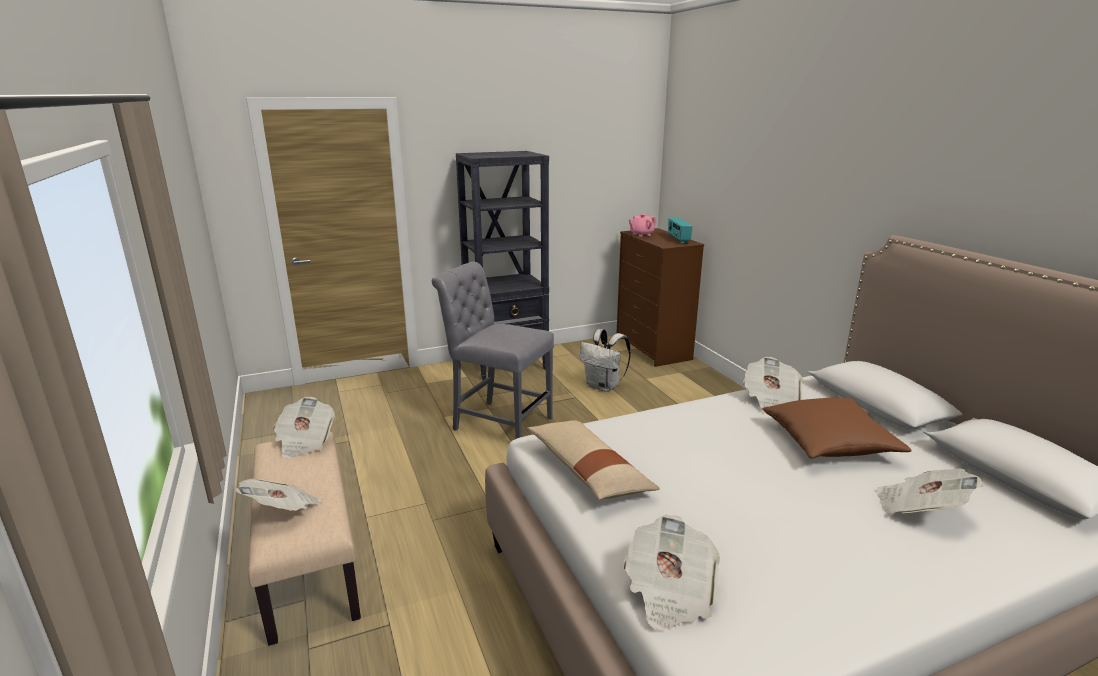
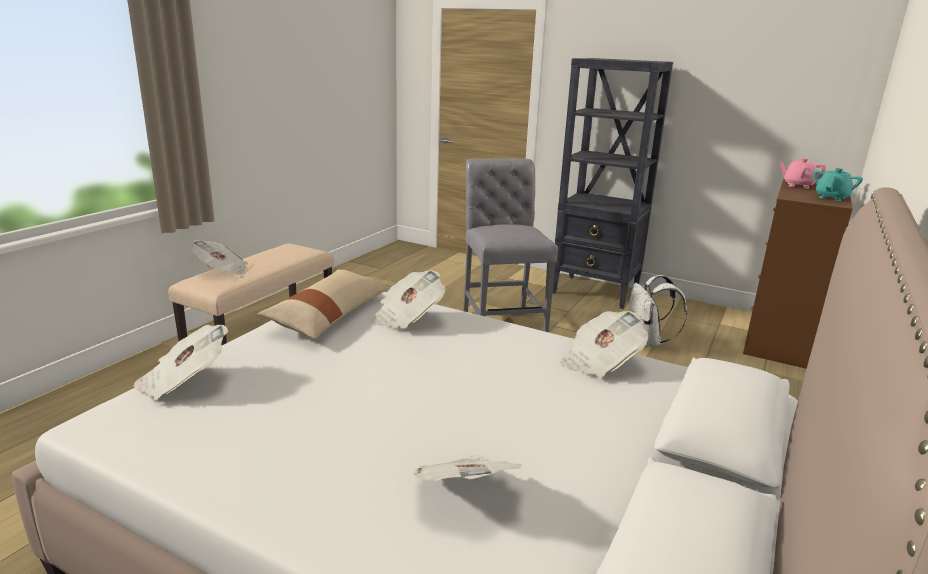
camera: 50 degrees right, 0 degrees up
(305, 442) = (302, 250): newspaper -> newspaper (407, 317)
(678, 239) = (832, 198): radio -> turquoise teapot
(829, 443) = (548, 412): brown pillow -> none

